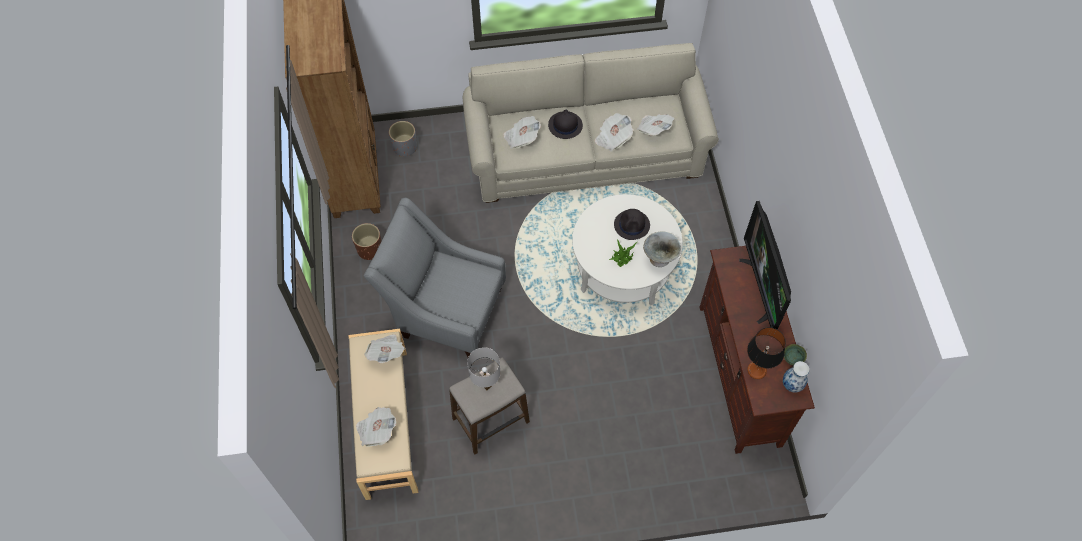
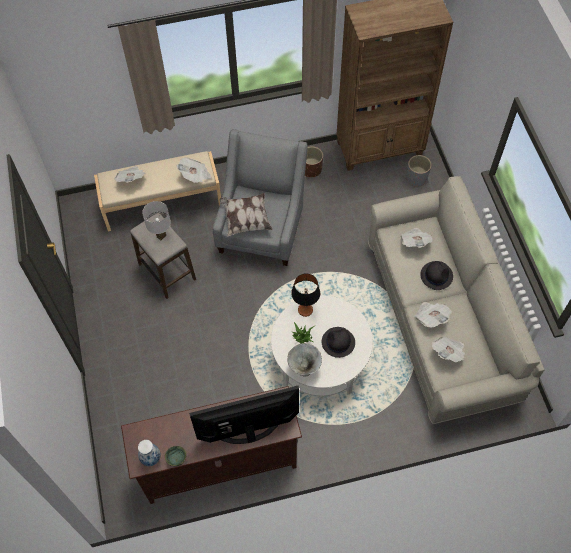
camera: 85 degrees right, 0 degrees up
(462, 300) = (246, 219): none -> pillow
(757, 370) = (164, 428): table lamp -> table lamp (305, 310)

